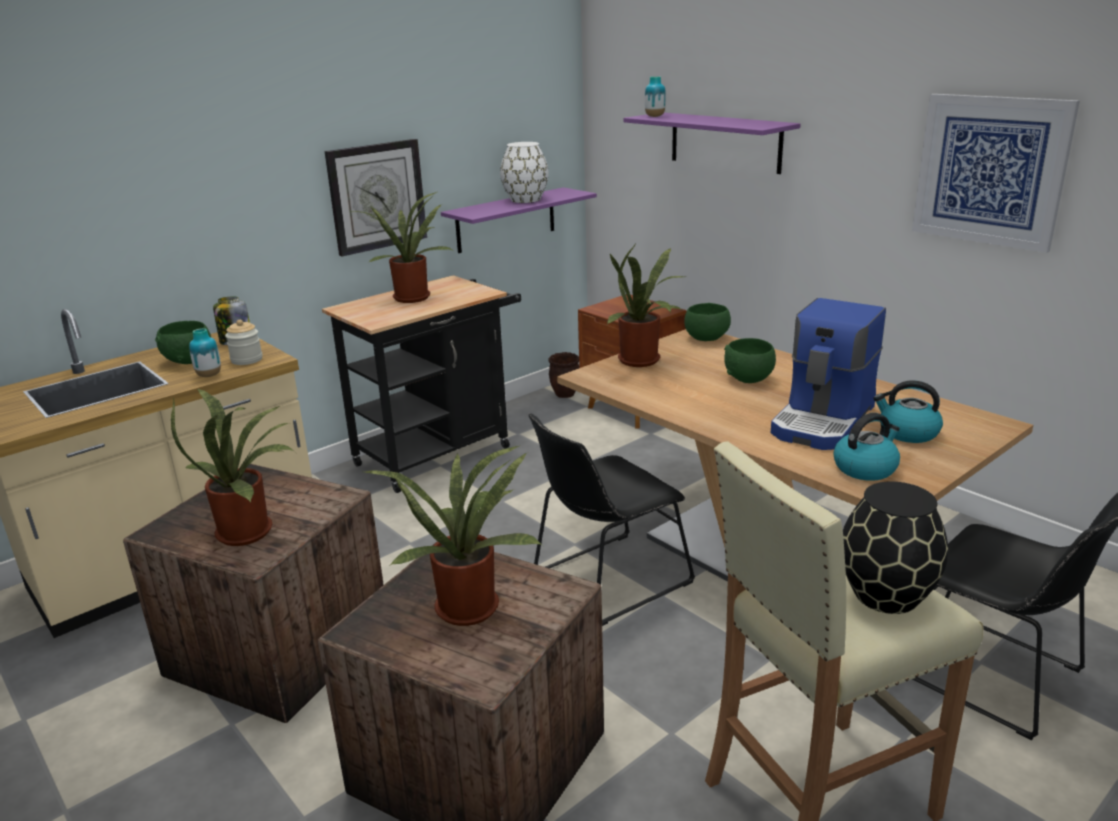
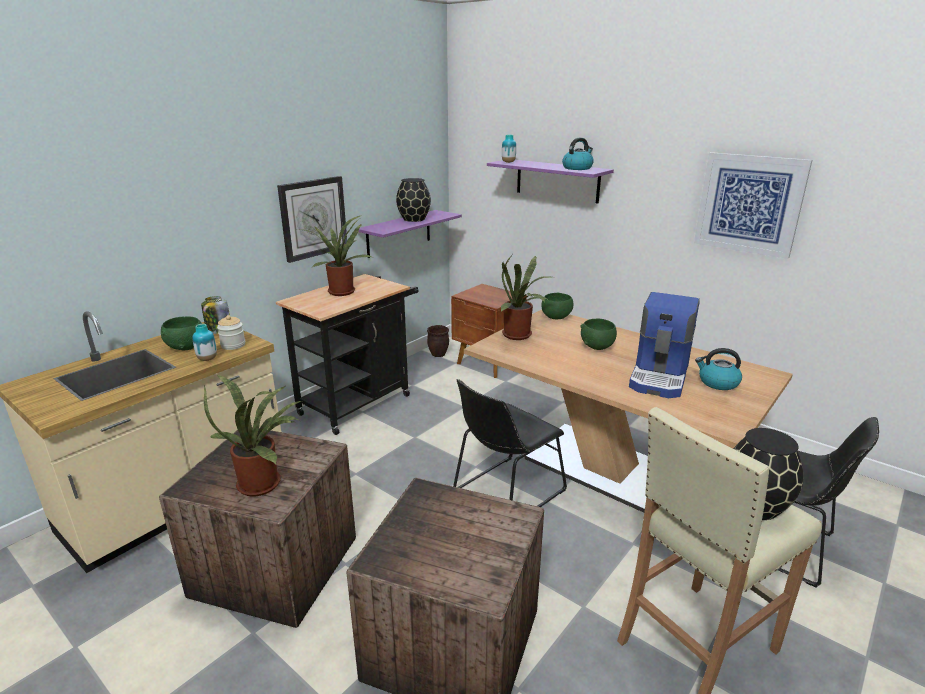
camera: 10 degrees left, 0 degrees up
(469, 604) = (453, 532): potted plant -> none
(525, 200) = (414, 219): white vase -> black vase
(865, 468) = (702, 410): kettle -> kettle (577, 168)

